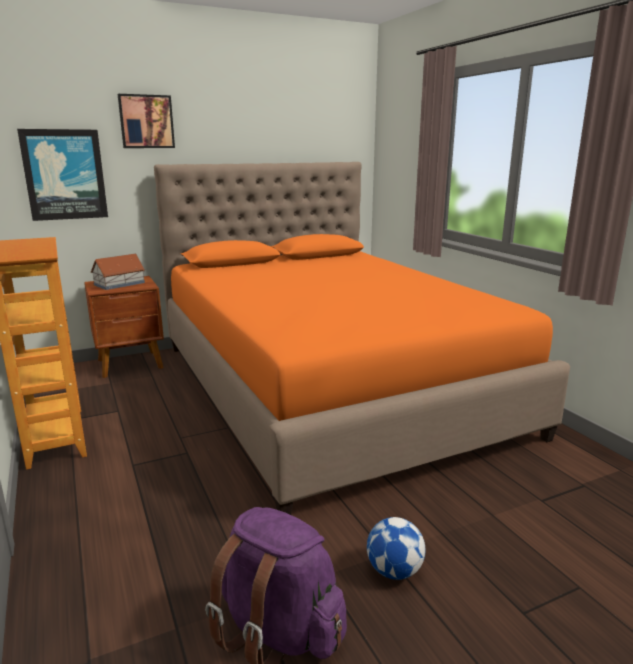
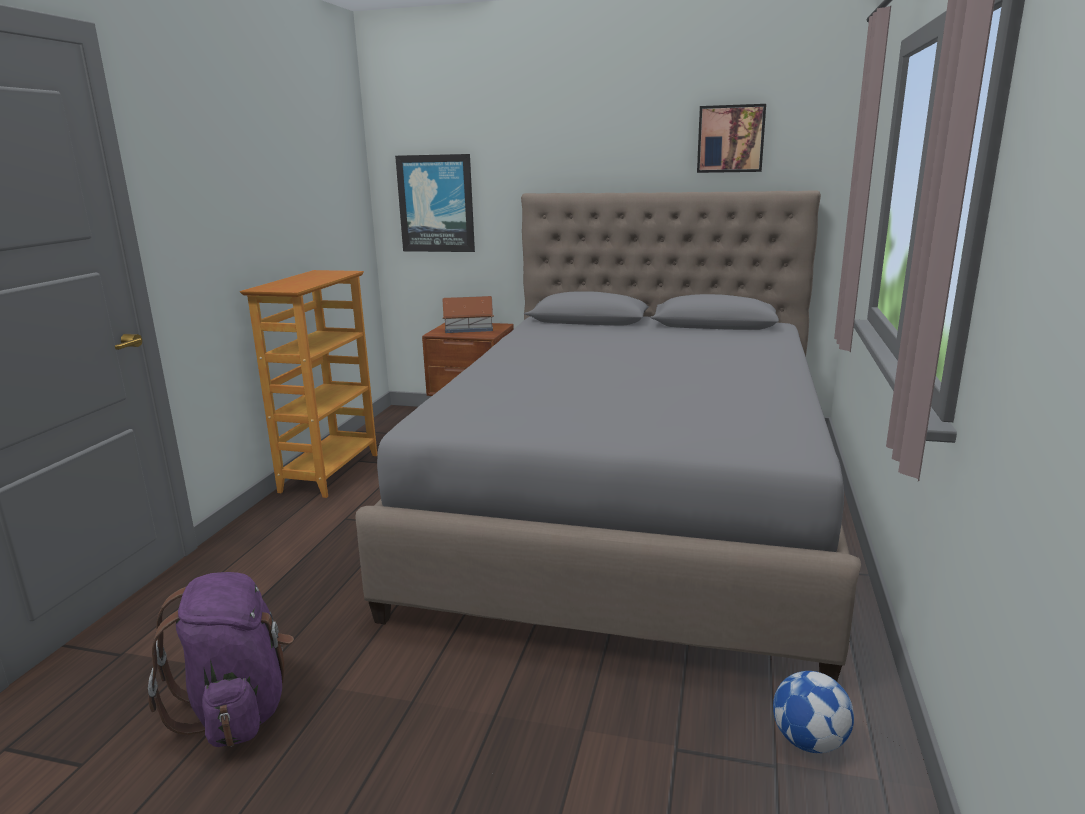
camera: 40 degrees right, 0 degrees up
(146, 121) = (522, 142): picture -> picture (730, 139)
(328, 386) = (633, 505): orange bed -> grey bed
(394, 570) = (393, 720): football -> football (809, 741)

